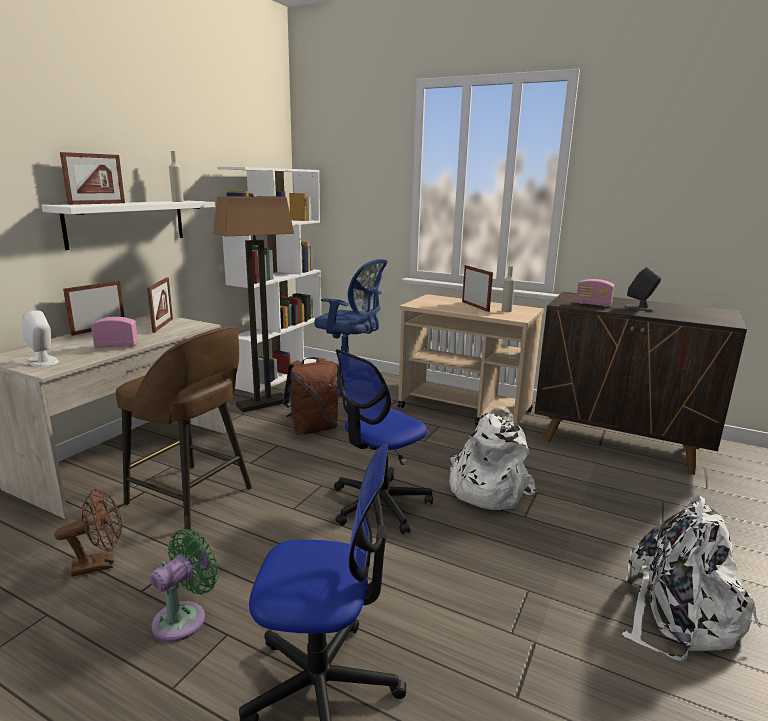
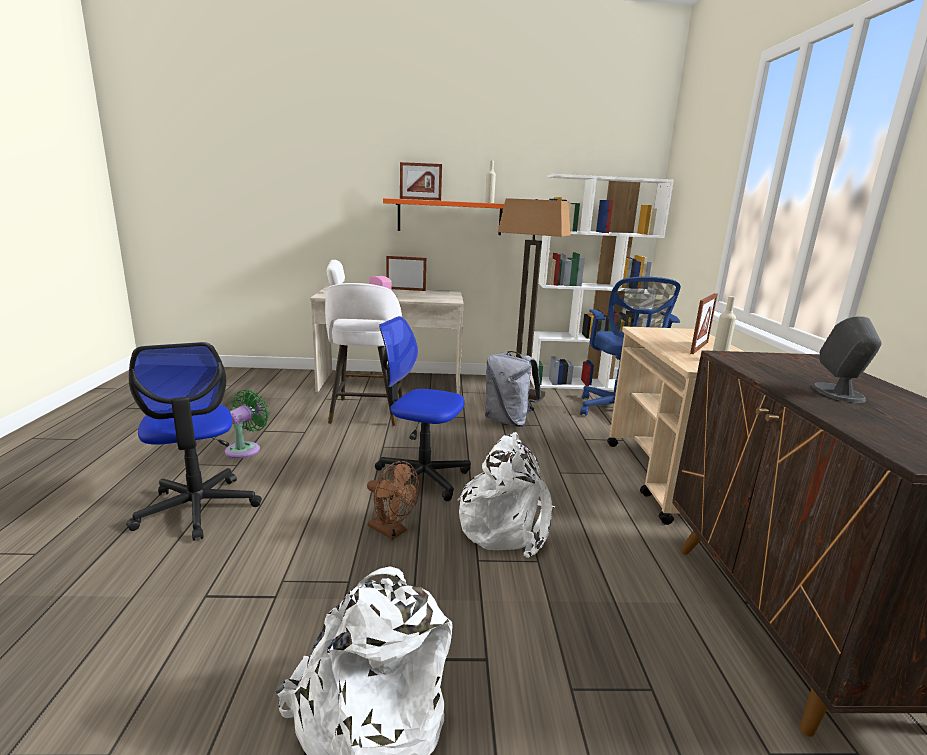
camera: 60 degrees right, 0 degrees up
(100, 564) = (281, 413): brown fan -> brown fan (392, 531)
(127, 223) = (450, 217): white shelf -> orange shelf
(163, 325) = (437, 295): picture frame -> none
(184, 618) = (245, 449): green fan -> green fan turned 75 degrees counterclockwise
(192, 497) = (366, 413): brown stool -> white stool
(313, 429) = (508, 421): brown backpack -> grey backpack
(593, 304) = (775, 368): radio -> none

